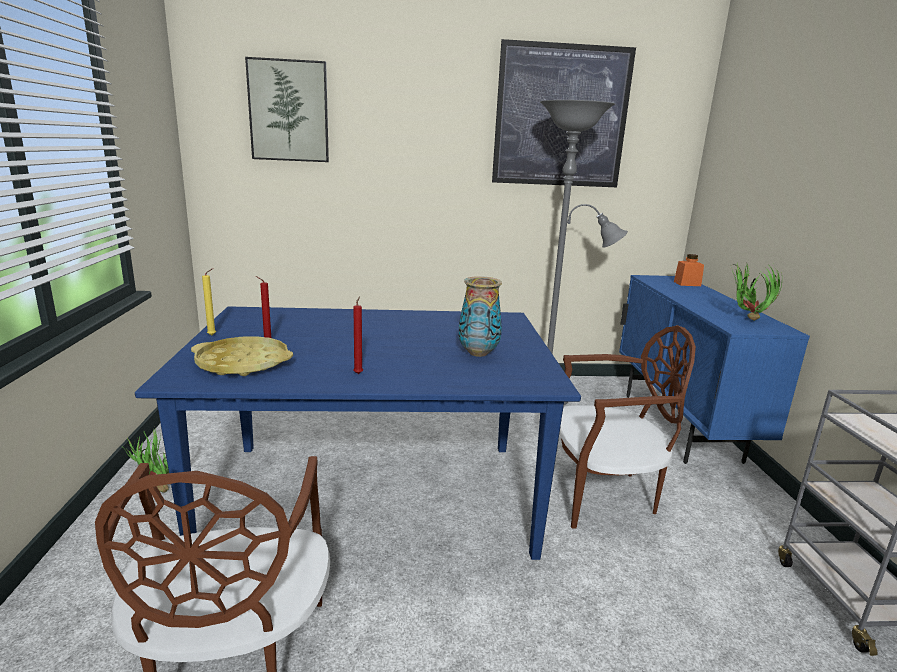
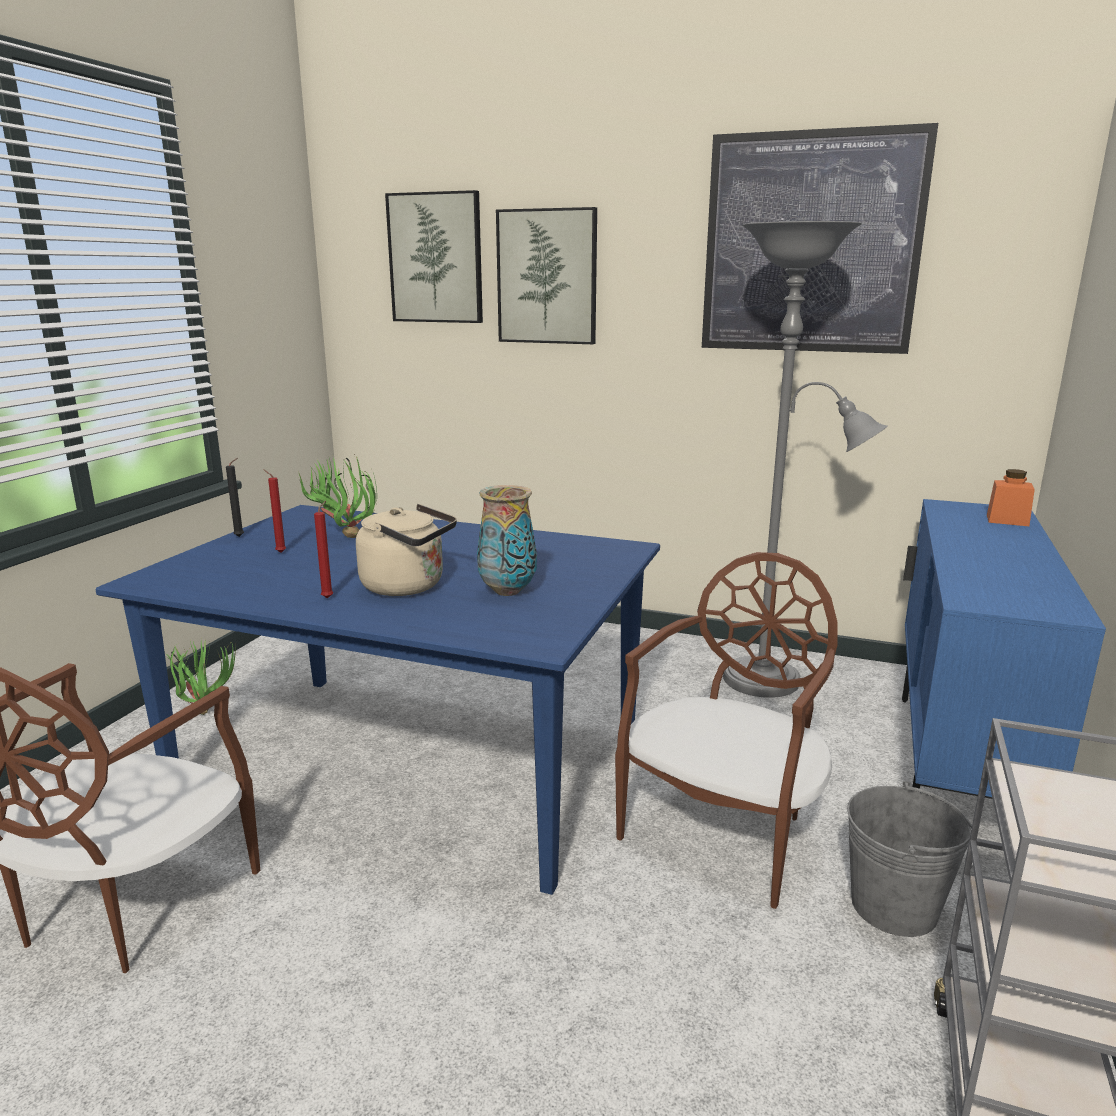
camera: 25 degrees right, 0 degrees up
(213, 335) = (241, 536): yellow candle -> black candle
(243, 363) = (227, 571): yellow tray -> none
(381, 130) = (547, 277): none -> picture
(406, 358) = (408, 586): none -> beige kettle
(602, 493) = (724, 832): brown chair -> brown chair turned 75 degrees counterclockwise
(717, 514) = (894, 906): none -> grey bucket
(746, 320) = (1015, 589): potted plant -> potted plant (343, 536)

